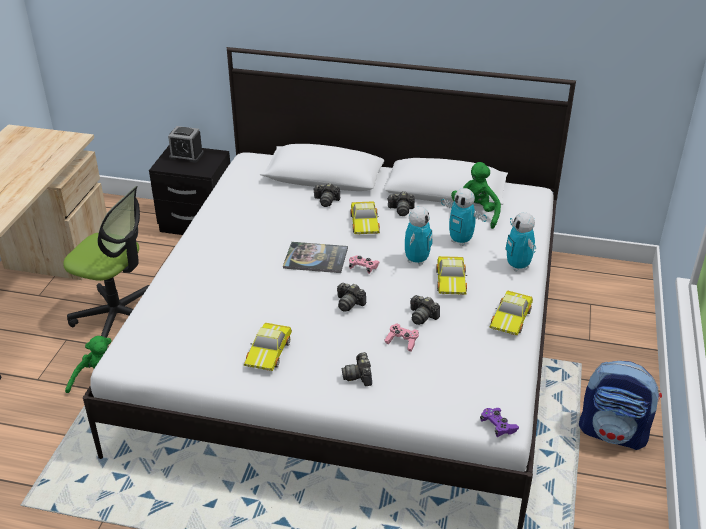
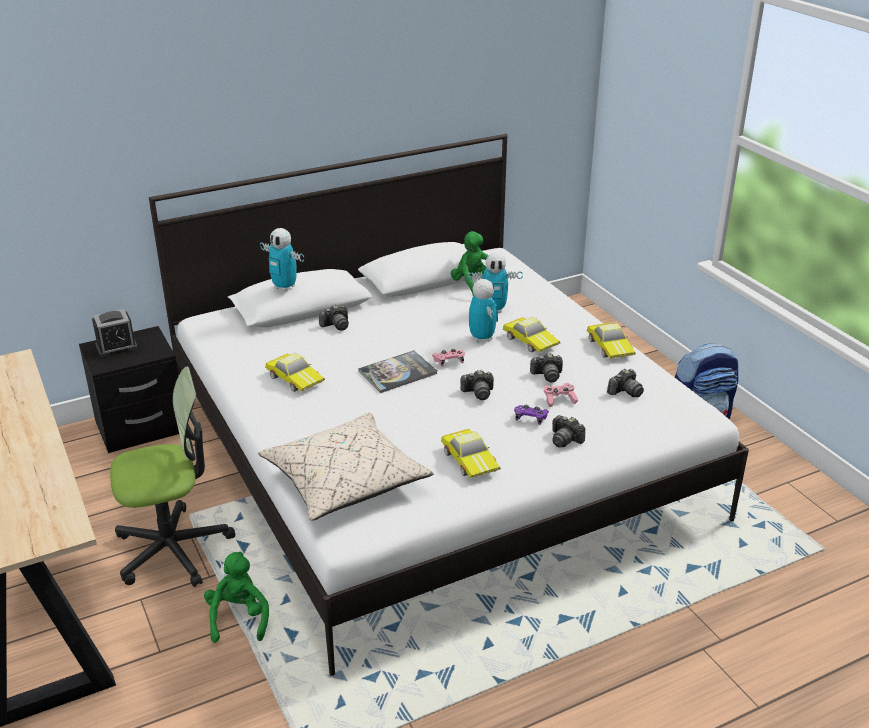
camera: 40 degrees left, 5 degrees down
(172, 321) = (344, 481): none -> beige pillow
(365, 223) = (397, 328): toy car -> toy car (295, 378)
(401, 210) = (412, 306): camera -> camera (625, 392)
(498, 426) = (706, 421): purple game controller -> purple game controller (530, 419)
(518, 266) = (562, 309): toy robot -> toy robot (284, 287)

